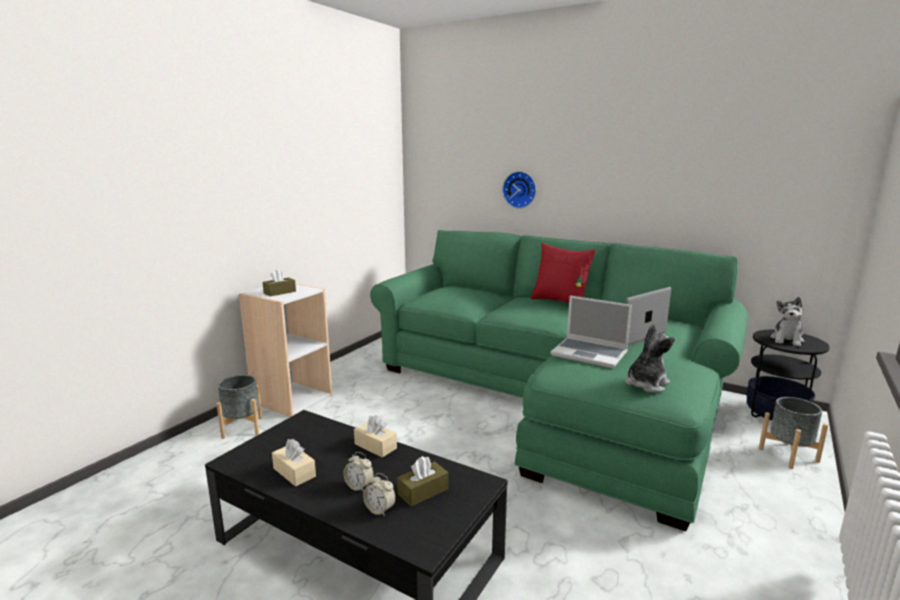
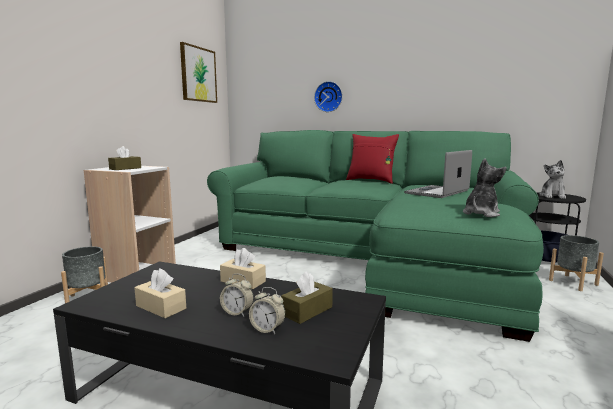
camera: 10 degrees left, 5 degrees down
(366, 163) = (198, 74): none -> picture
(590, 354) = (420, 201): laptop -> none

